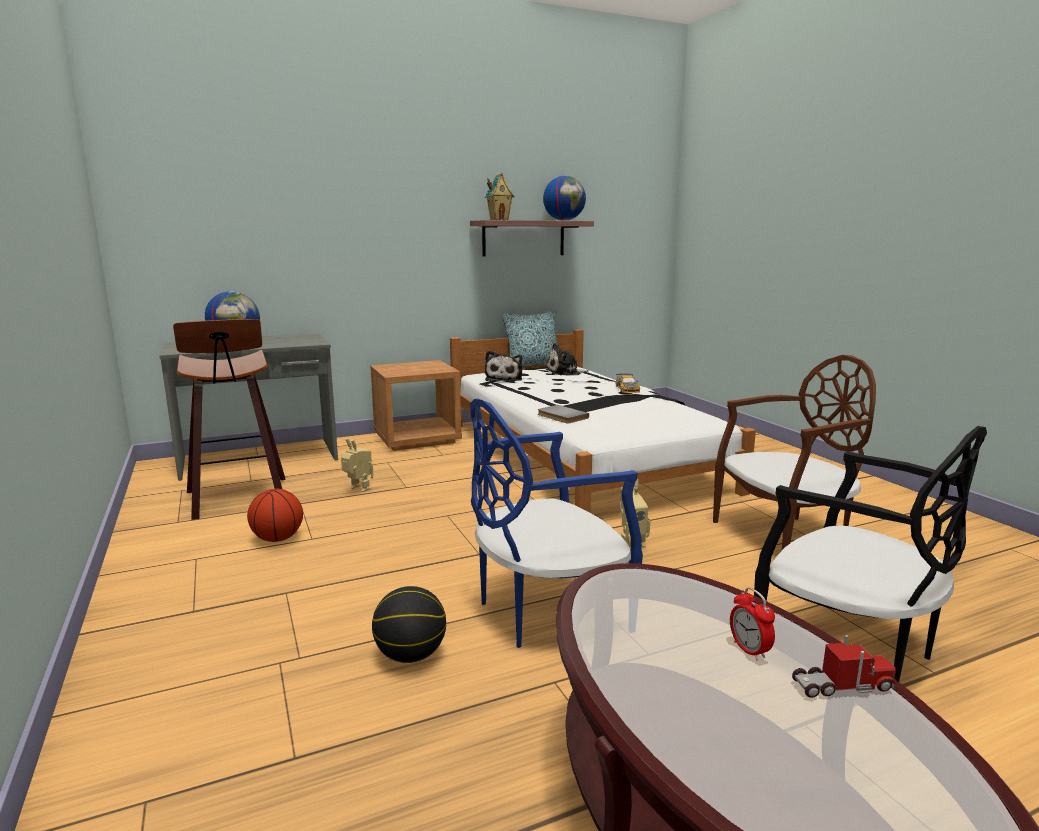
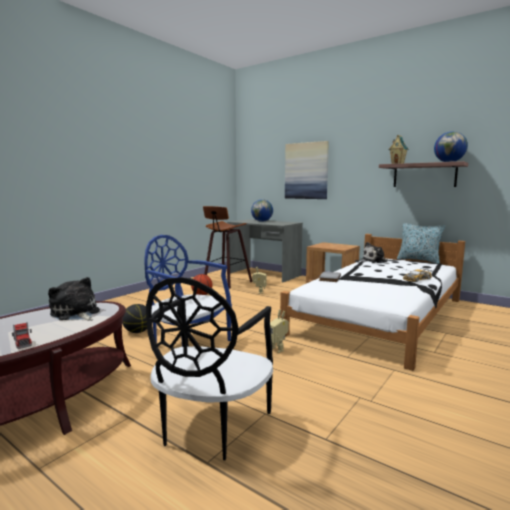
camera: 60 degrees right, 5 degrees down
(314, 226) = (306, 171): none -> picture
(565, 372) = (423, 266): plush toy -> plush toy (76, 313)
(749, 650) = (50, 327): alarm clock -> none
(785, 537) = (354, 391): brown chair -> none

